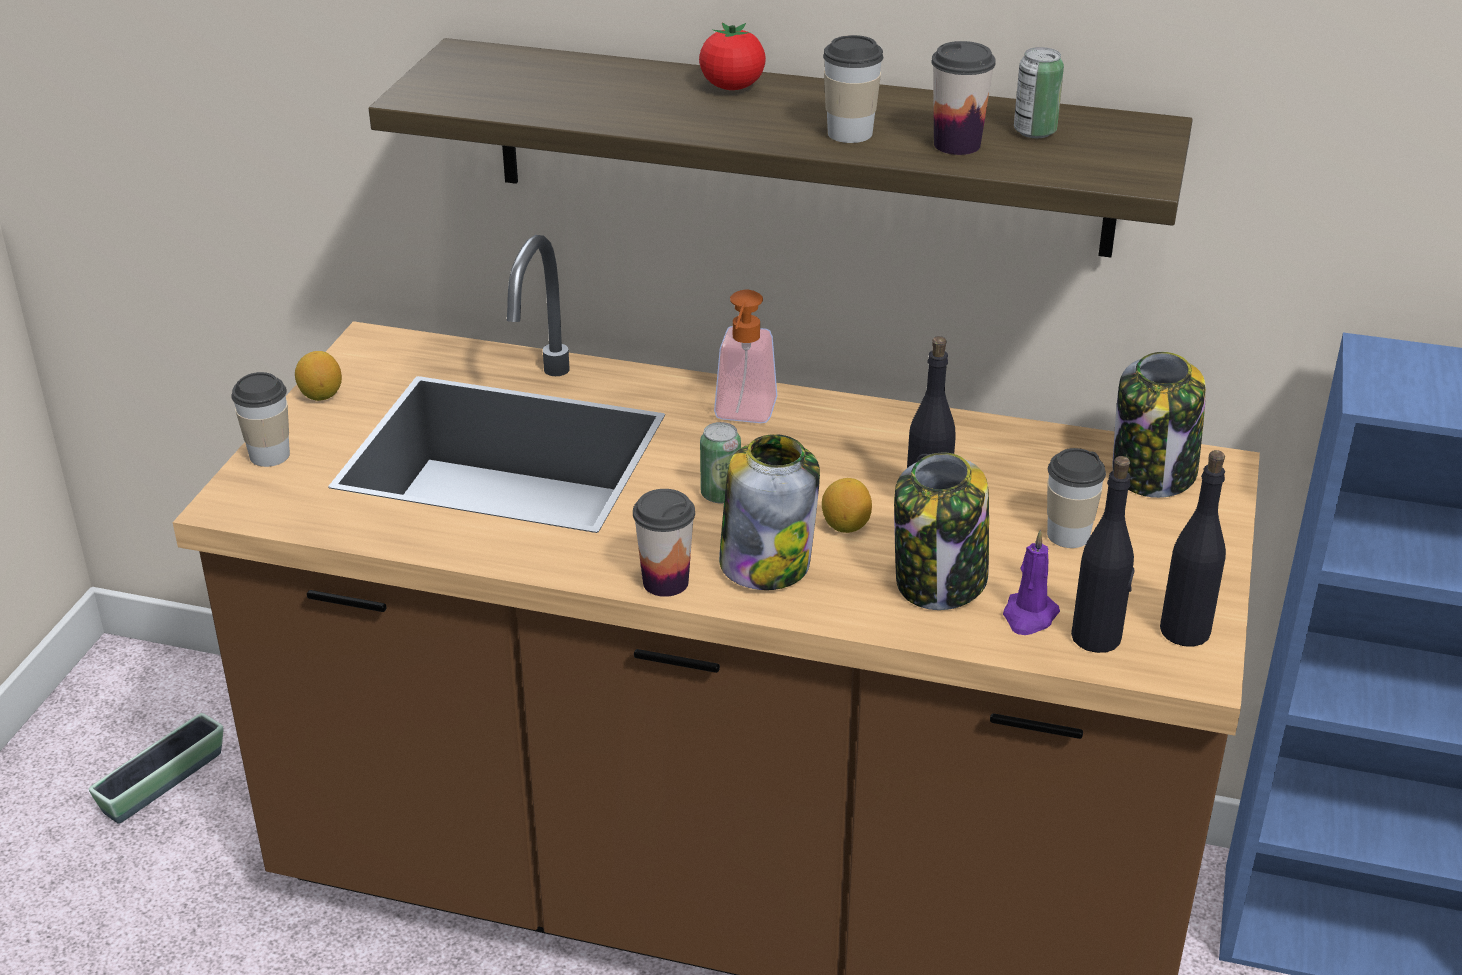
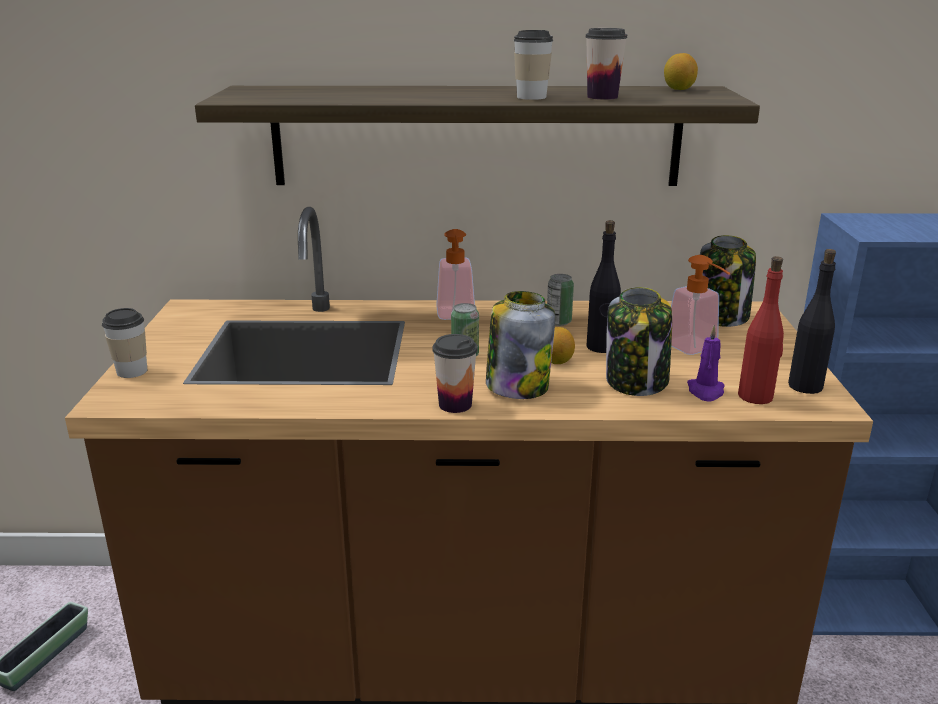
camera: 15 degrees left, 10 degrees down
(321, 395) = (160, 336): lemon -> lemon (678, 89)
(732, 87) = (438, 89): tomato -> none
(1034, 131) = (642, 92): can -> can (559, 322)
(1068, 535) = (696, 349): cup -> soap dispenser
(1097, 637) = (756, 396): black bottle -> red bottle

